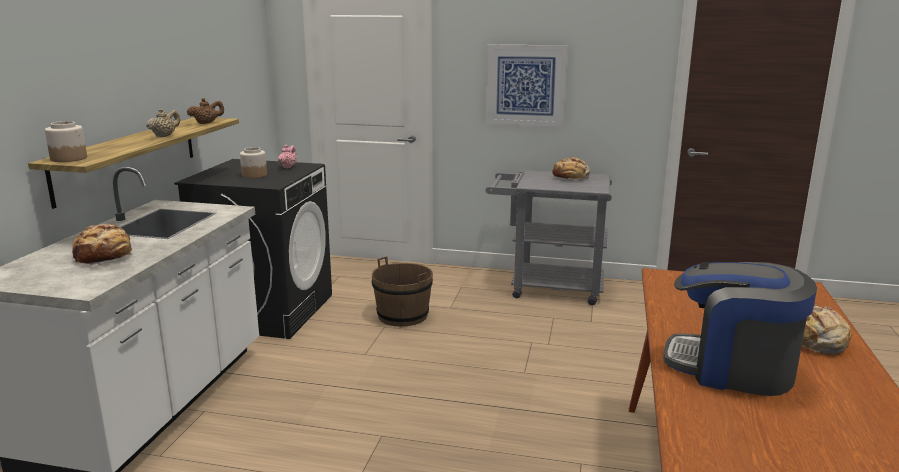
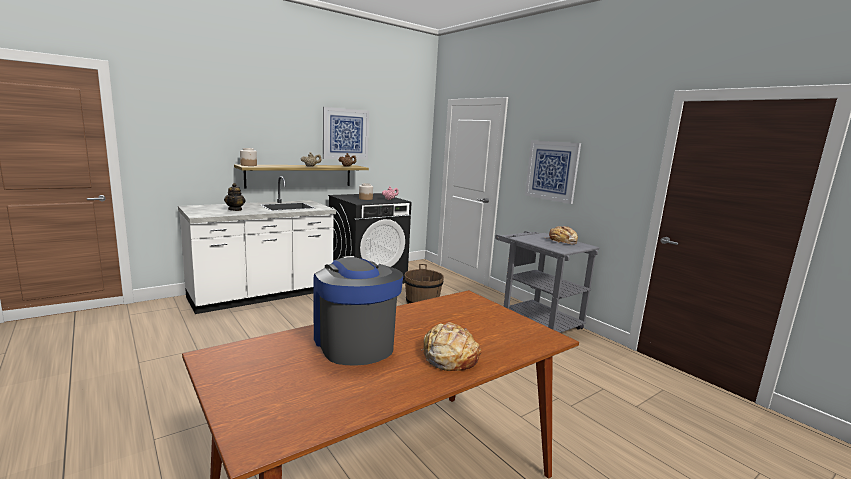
camera: 40 degrees right, 5 degrees down
(104, 257) = (235, 209): bread -> teapot
(175, 61) = (345, 134): none -> picture

